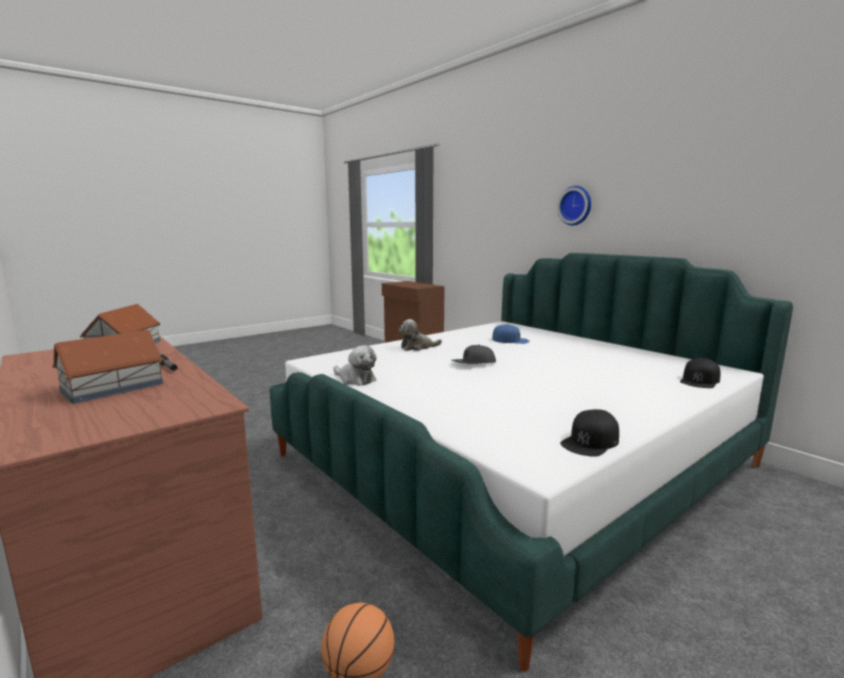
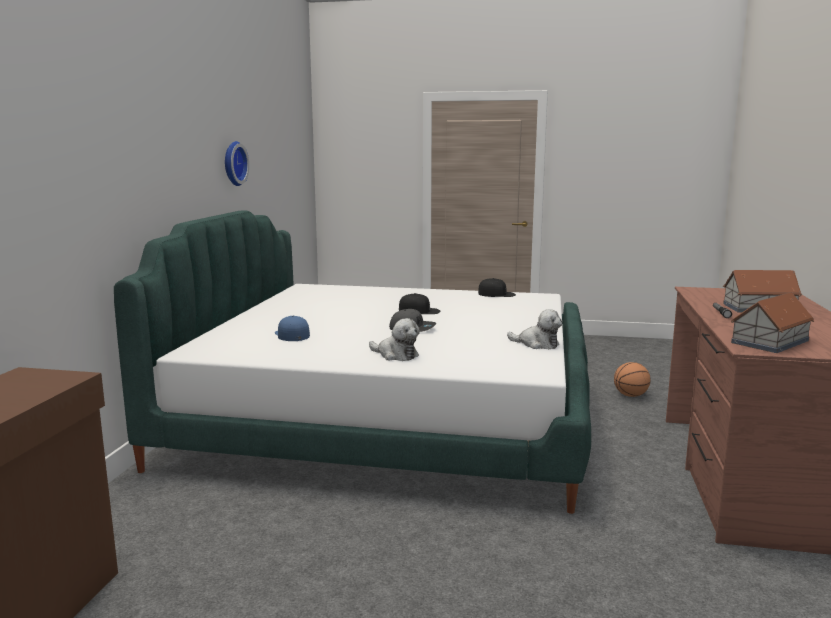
camera: 130 degrees left, 0 degrees up
(355, 379) = (537, 344): plush toy -> plush toy turned 120 degrees clockwise
(576, 205) = (154, 159): wall clock -> wall clock (233, 163)
(700, 380) = (342, 289): black cap -> black cap (419, 311)

